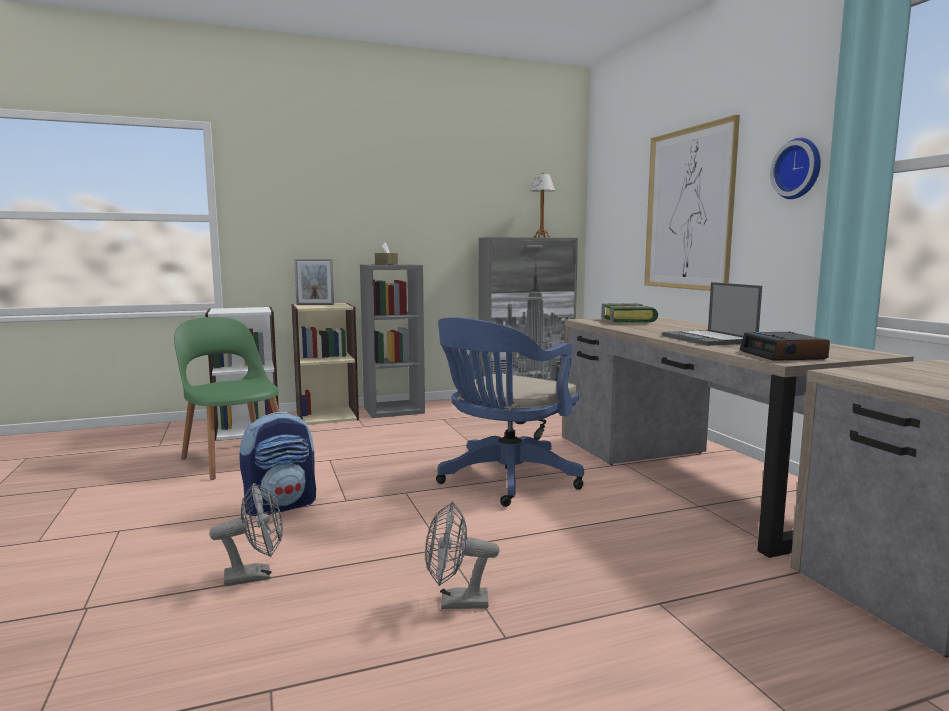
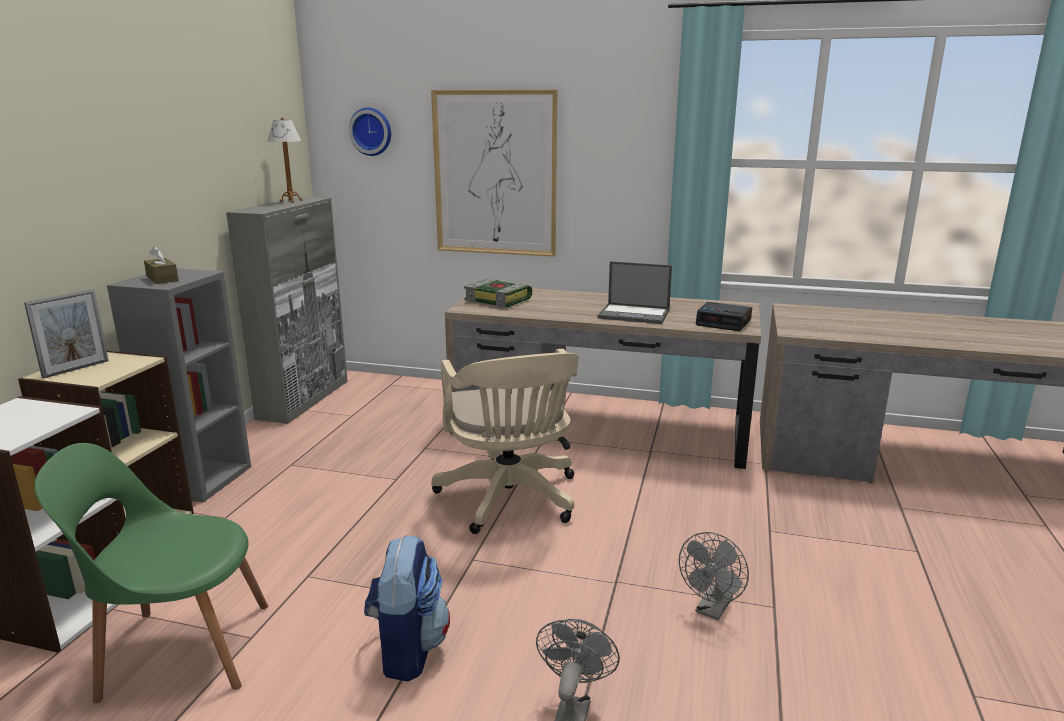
camera: 55 degrees left, 10 degrees up
(505, 481) = (511, 500): blue office chair -> beige office chair
(799, 169) = (629, 151): wall clock -> wall clock (372, 131)

